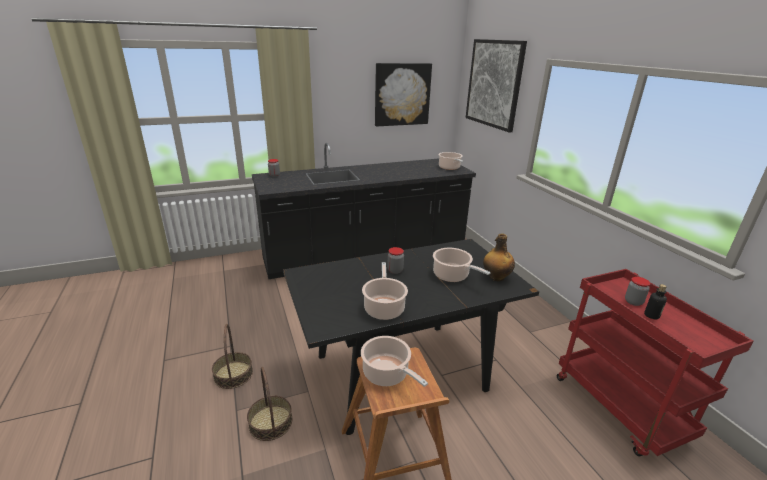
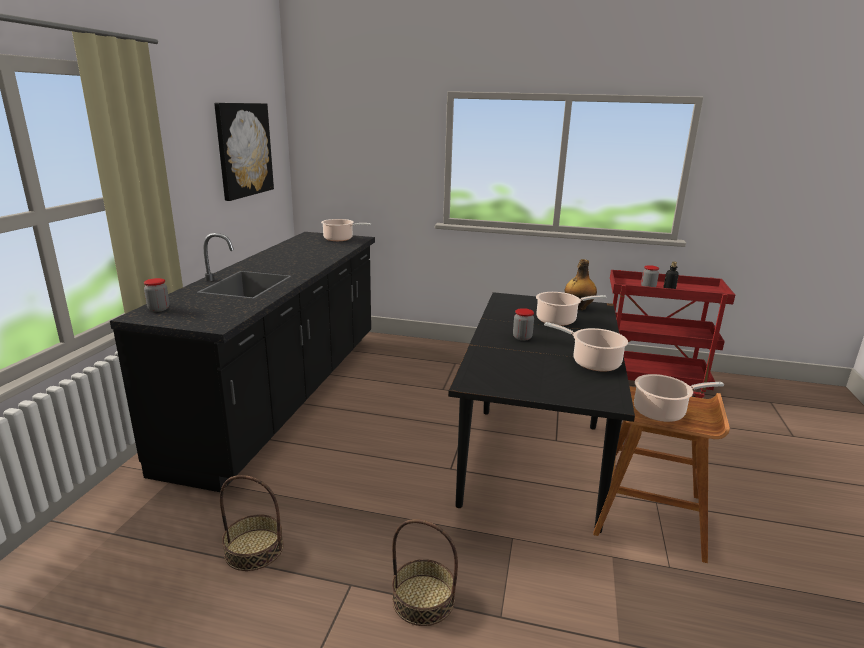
camera: 55 degrees left, 5 degrees down
(270, 422) = (545, 588): basket -> basket (254, 549)
(494, 84) = (361, 125): picture -> none

